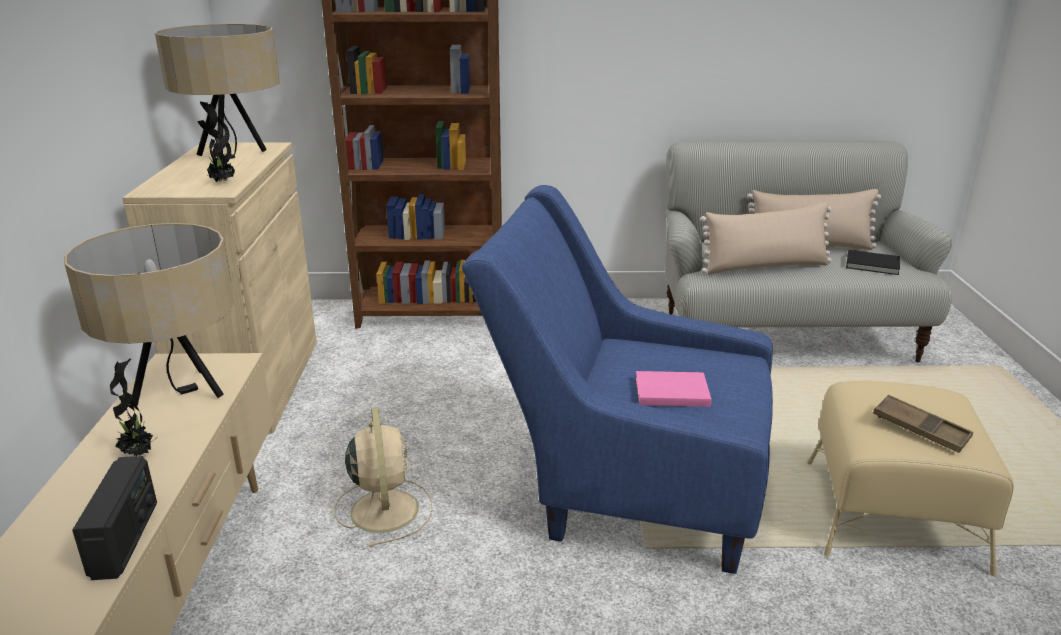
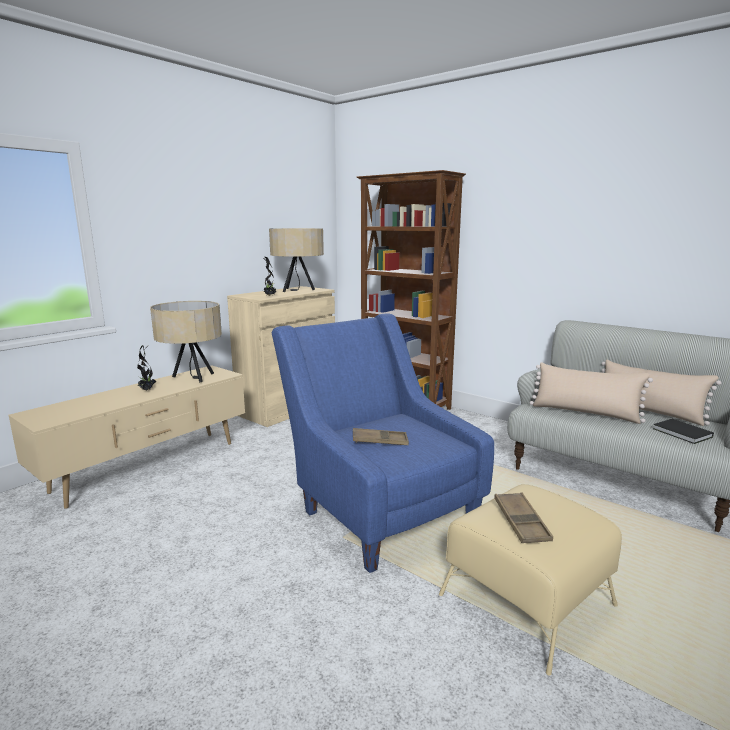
camera: 40 degrees right, 10 degrees down
(125, 539) = (96, 410): radio -> none
(384, 508) = (262, 469): beige fan -> none
(669, 391) = (380, 441): pink book -> brown tray

